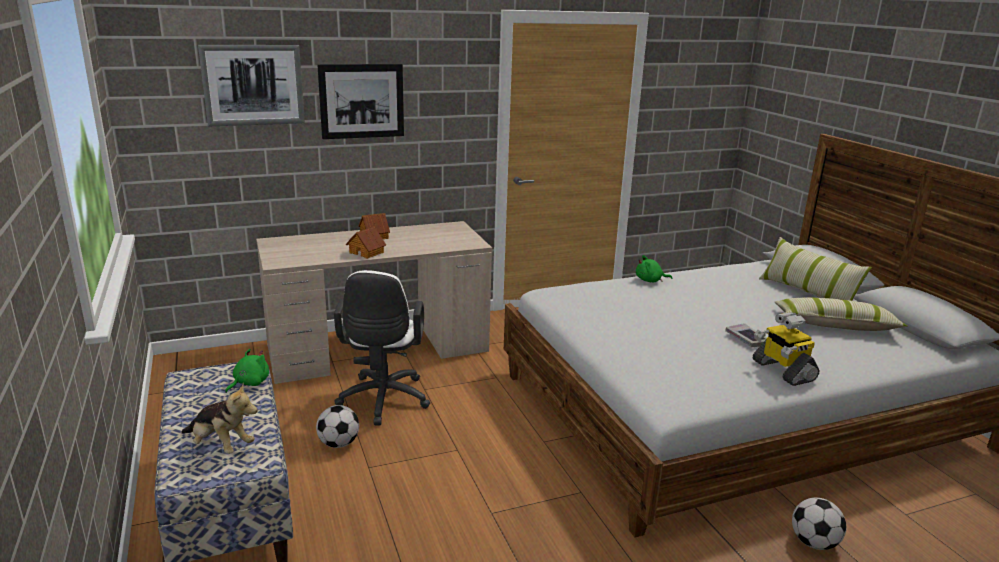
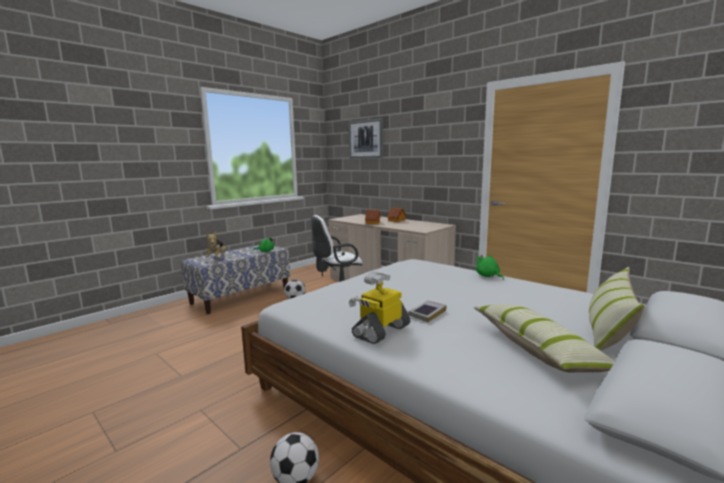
camera: 65 degrees right, 10 degrees down
(362, 101) = (407, 146): picture -> none

